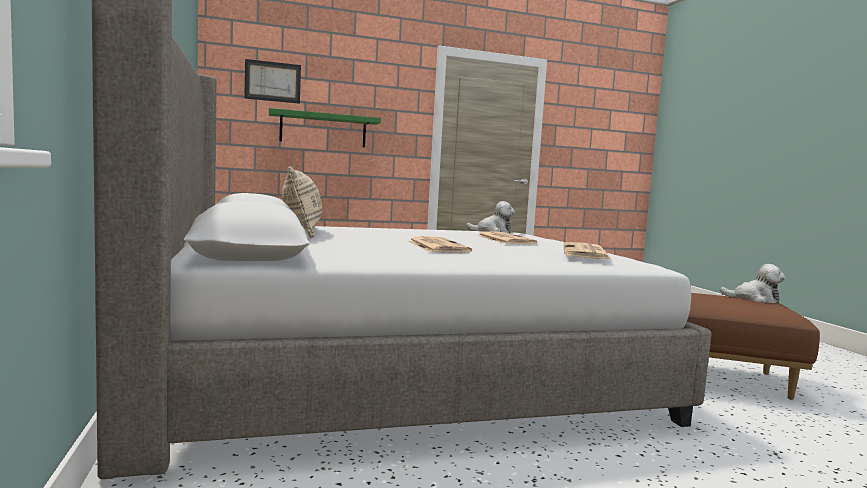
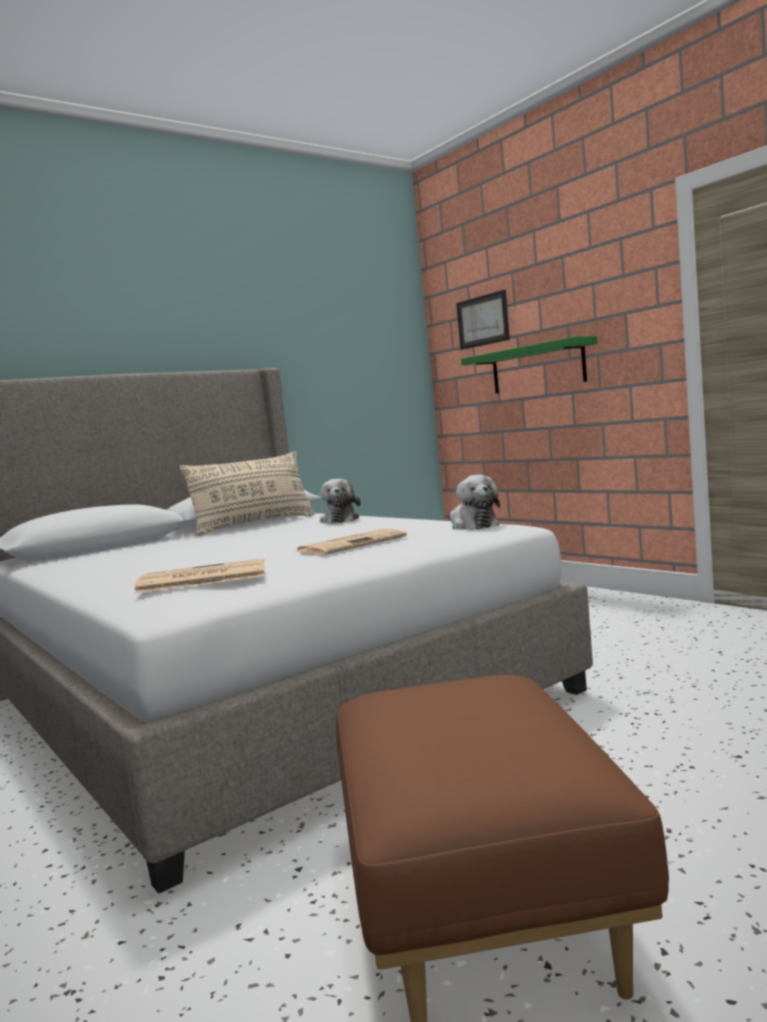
camera: 70 degrees right, 0 degrees up
(436, 246) = (189, 553): newspaper -> none
(754, 299) = (551, 753): plush toy -> plush toy (340, 520)

